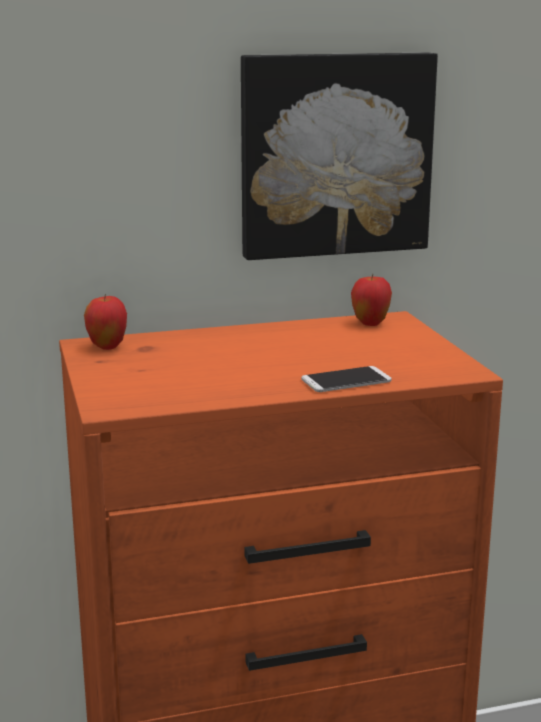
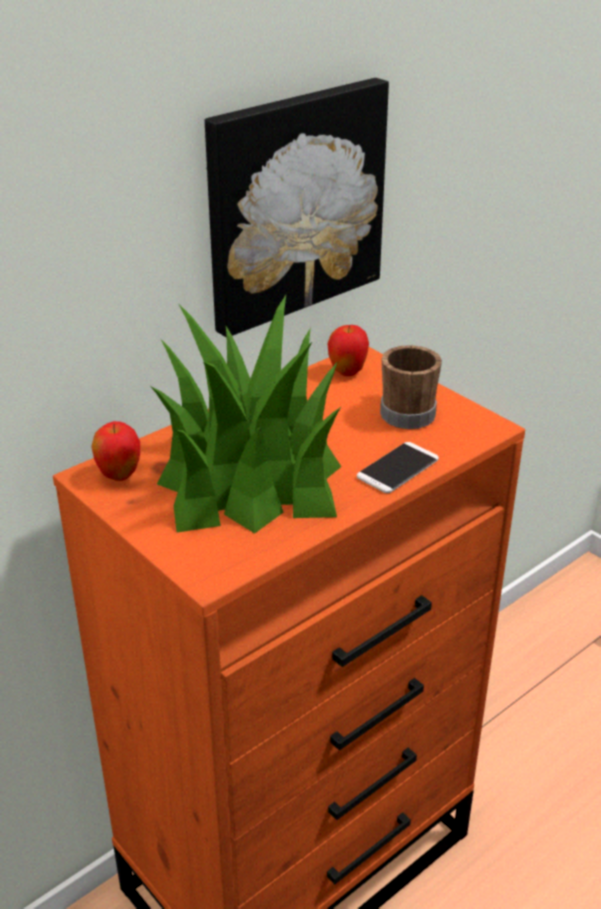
camera: 25 degrees left, 15 degrees up
(212, 362) = (249, 473): none -> potted plant
(395, 351) = (404, 411): none -> brown mug

